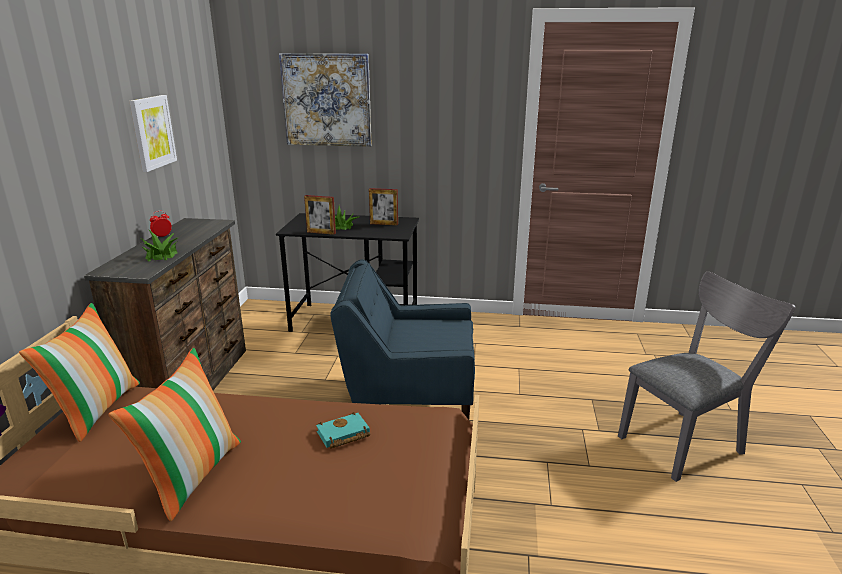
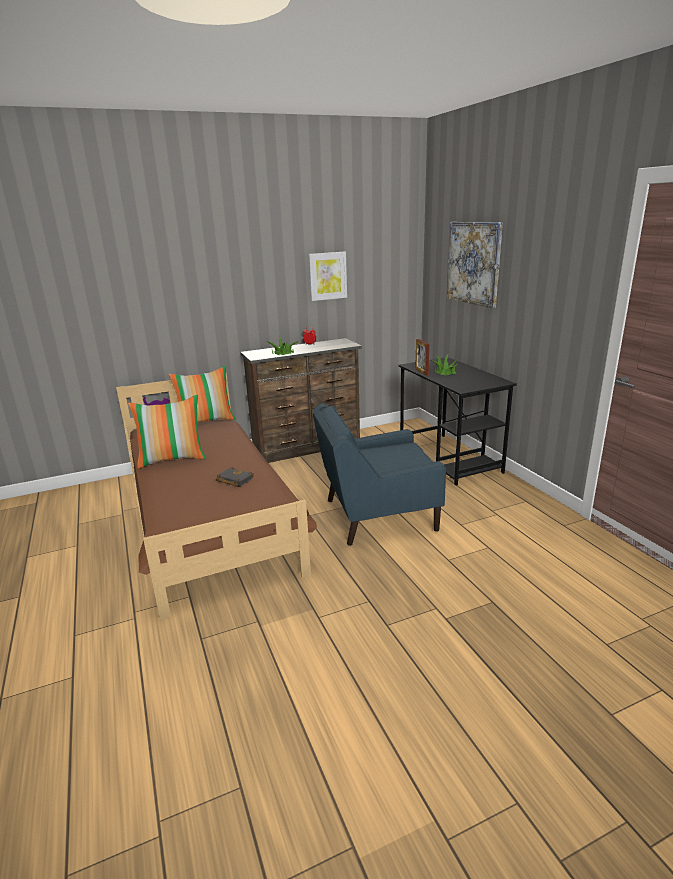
camera: 60 degrees right, 0 degrees up
(342, 435) = (233, 480): turquoise book -> black book
(384, 224) = (476, 379): picture frame -> none
(408, 400) = (376, 515): blue armchair -> blue armchair turned 75 degrees counterclockwise
(686, 441) = (494, 683): grey chair -> none

